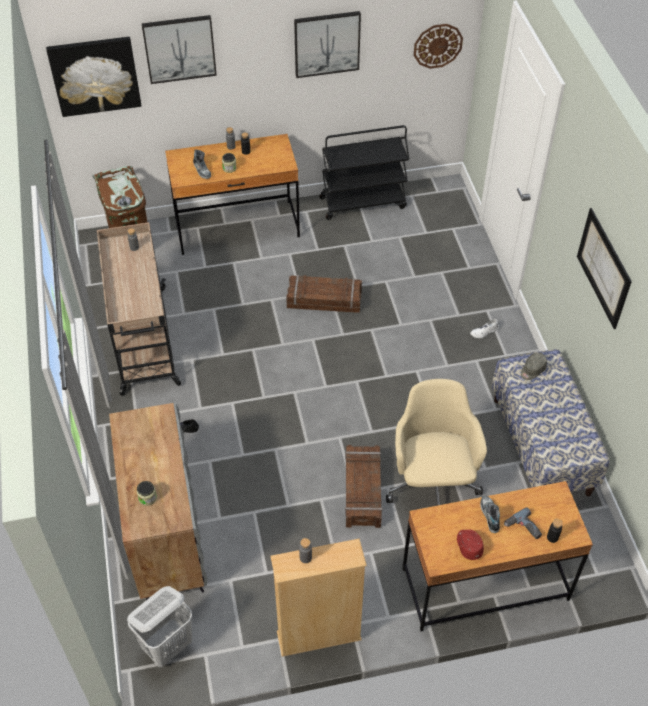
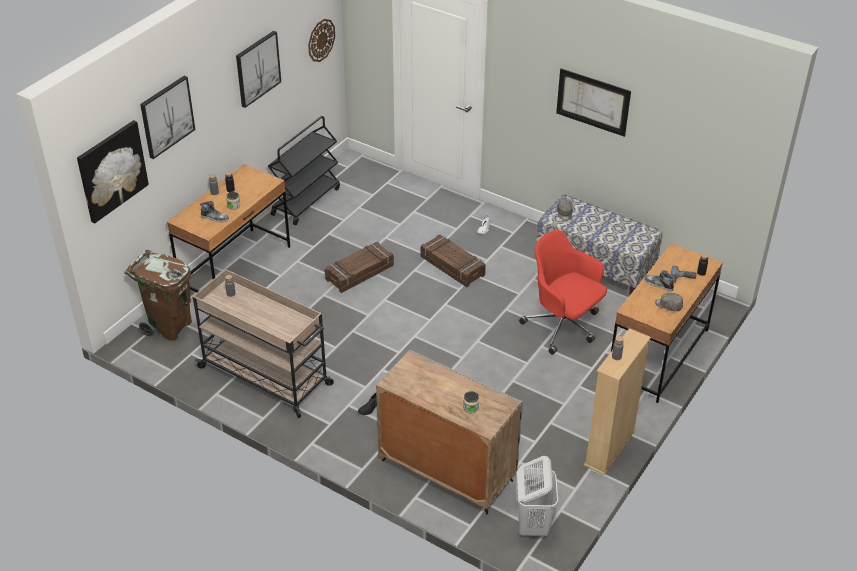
camera: 45 degrees left, 10 degrees down
(362, 490) = (530, 359): crate -> crate (452, 266)
(432, 483) = (563, 326): beige office chair -> red office chair
(468, 545) = (668, 305): red cap -> grey cap

